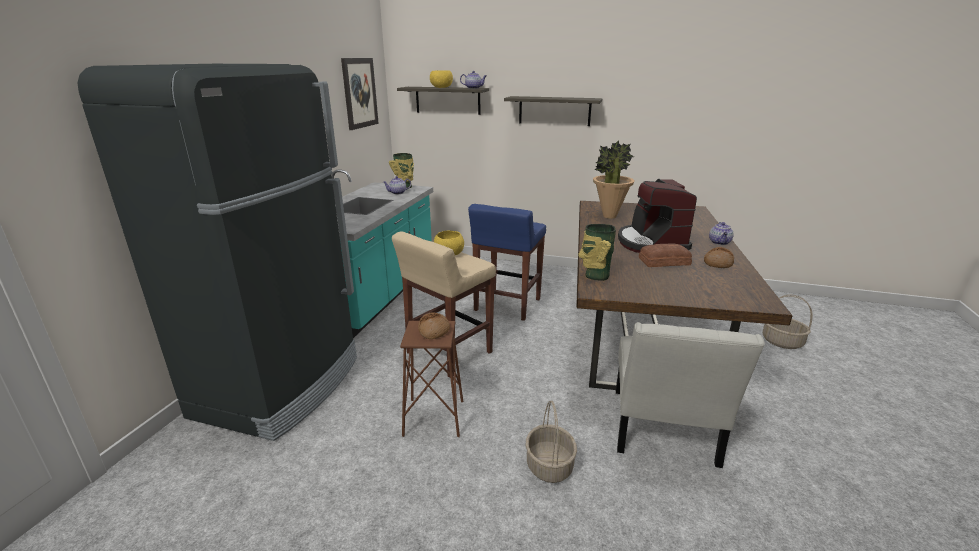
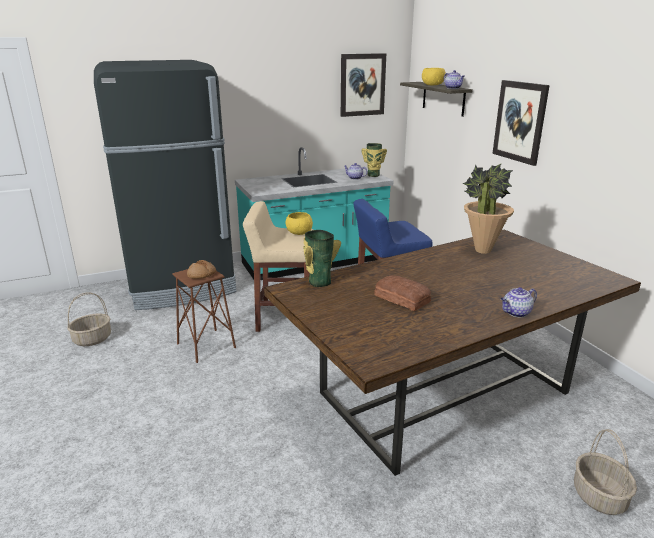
camera: 50 degrees right, 0 degrees up
(549, 465) = (202, 410): basket -> basket (92, 339)
(554, 111) = (520, 121): shelf -> picture
(651, 243) = (443, 283): coffee machine -> none
(663, 431) = (303, 452): white chair -> none
(718, 263) = (446, 323): bread -> none

